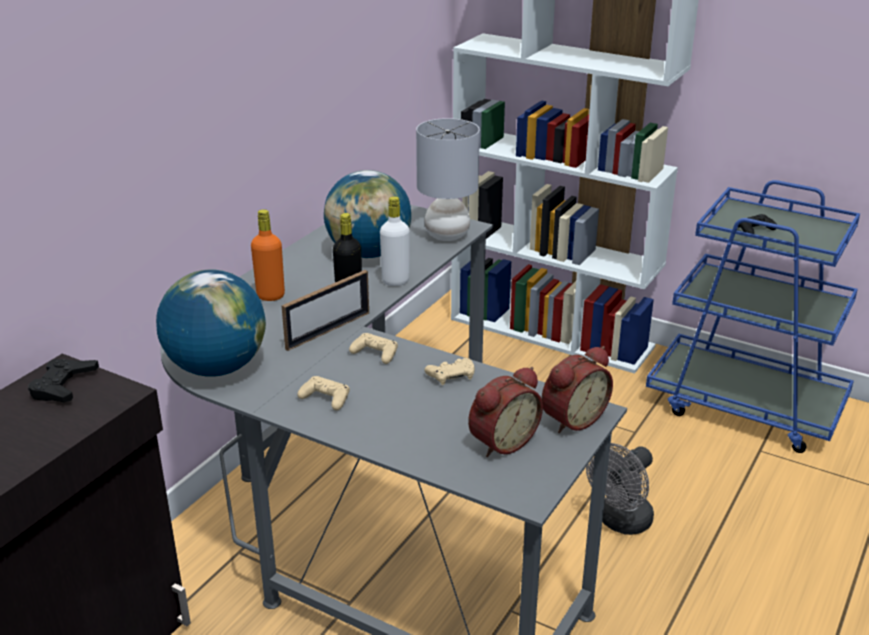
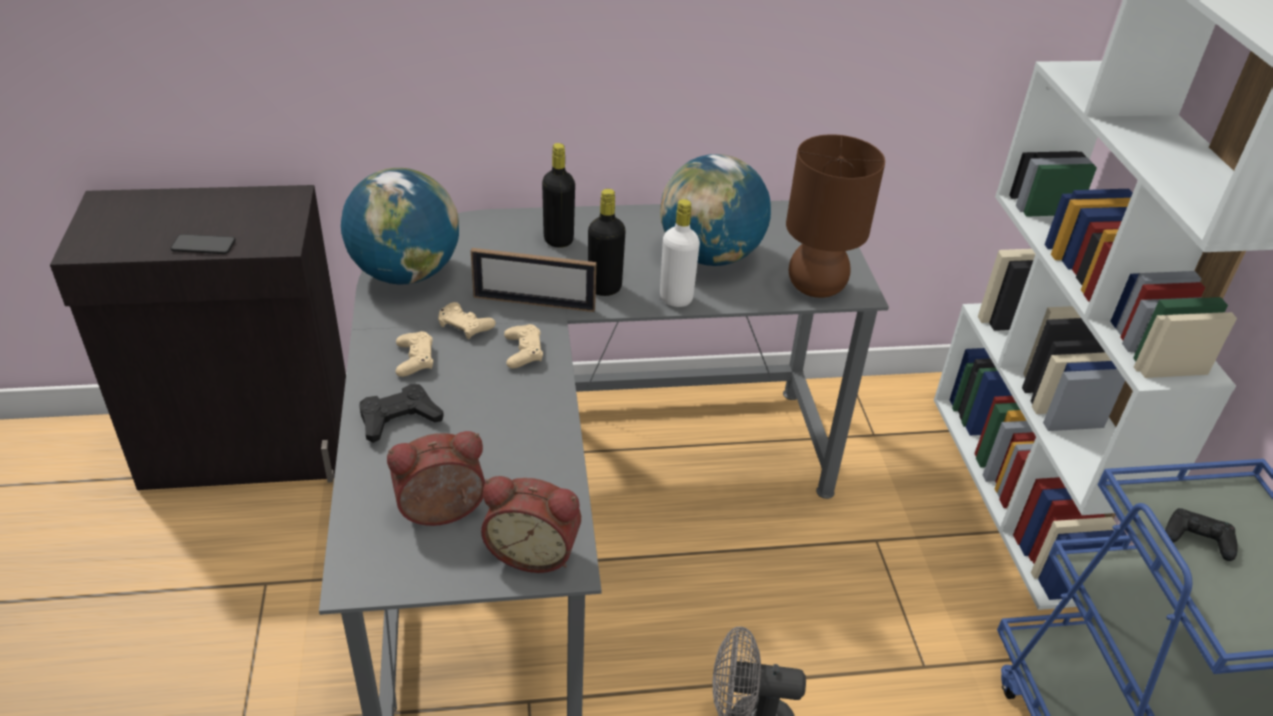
camera: 50 degrees right, 10 degrees up
(63, 386) = (265, 210): black game controller -> black game controller (399, 418)
(66, 430) = (203, 245): none -> phone
(270, 296) = (558, 240): orange bottle -> black bottle
(447, 235) = (816, 287): grey table lamp -> brown table lamp
(451, 375) = (533, 421): beige game controller -> beige game controller (465, 325)
(501, 441) = (442, 514): alarm clock -> alarm clock turned 150 degrees clockwise

